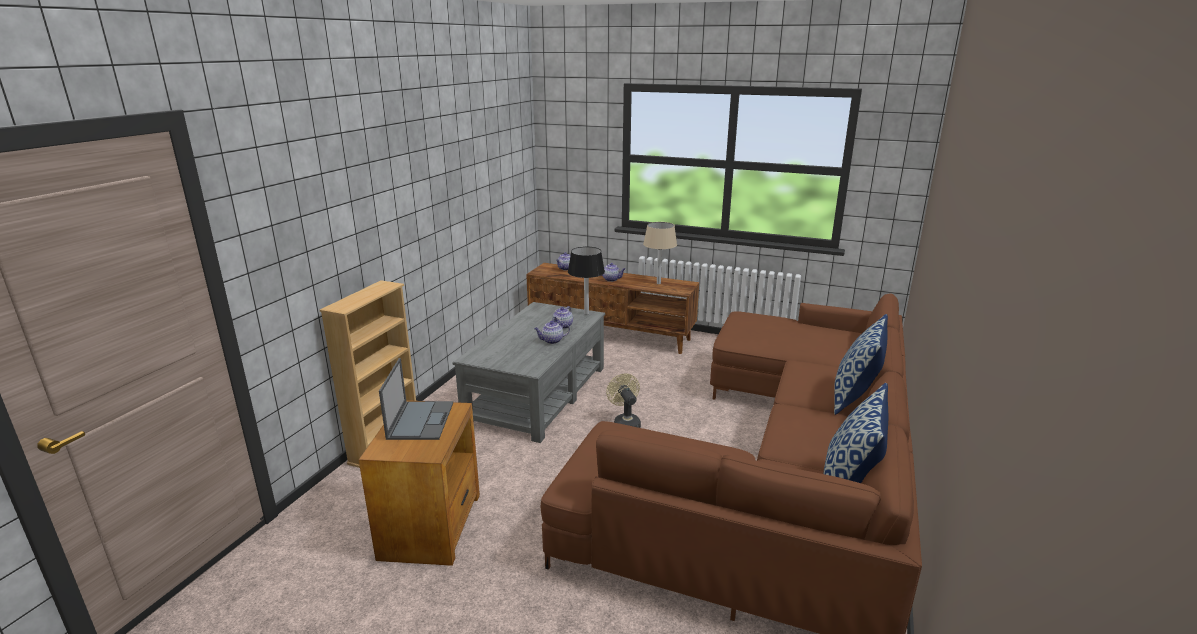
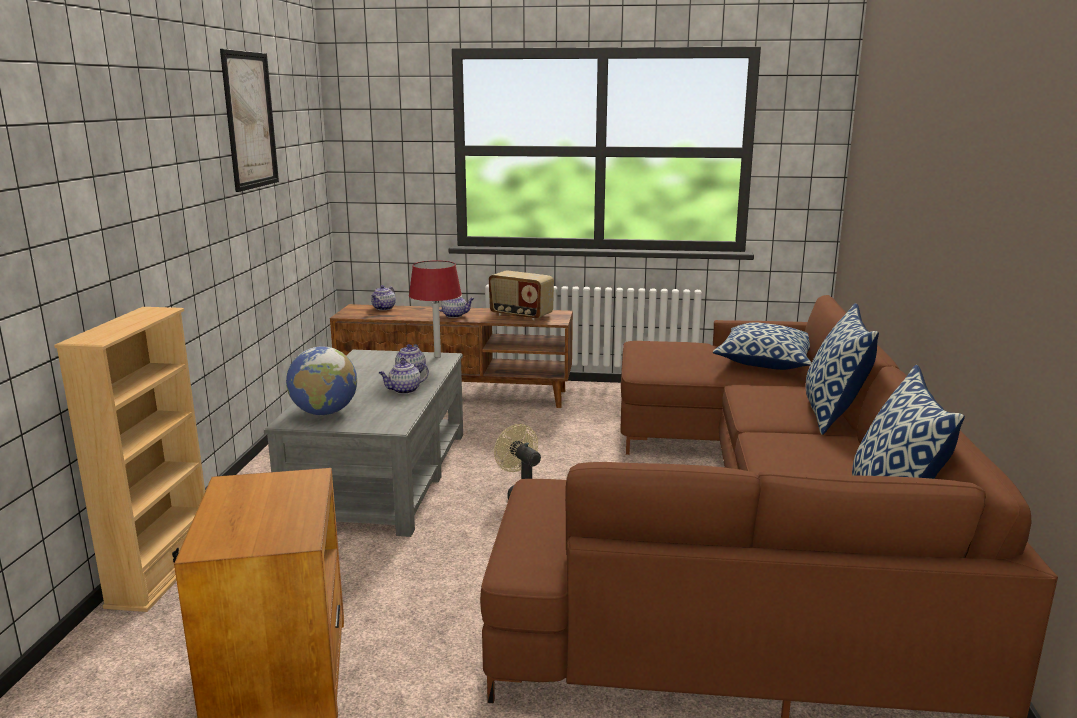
camera: 15 degrees left, 5 degrees down
(420, 420) = (258, 498): laptop -> none
(470, 144) = (250, 120): none -> picture
(494, 353) = (324, 413): none -> globe
(586, 314) = (437, 356): black table lamp -> red table lamp
(658, 283) = (520, 315): beige table lamp -> radio
(830, 342) = (766, 362): none -> pillow

